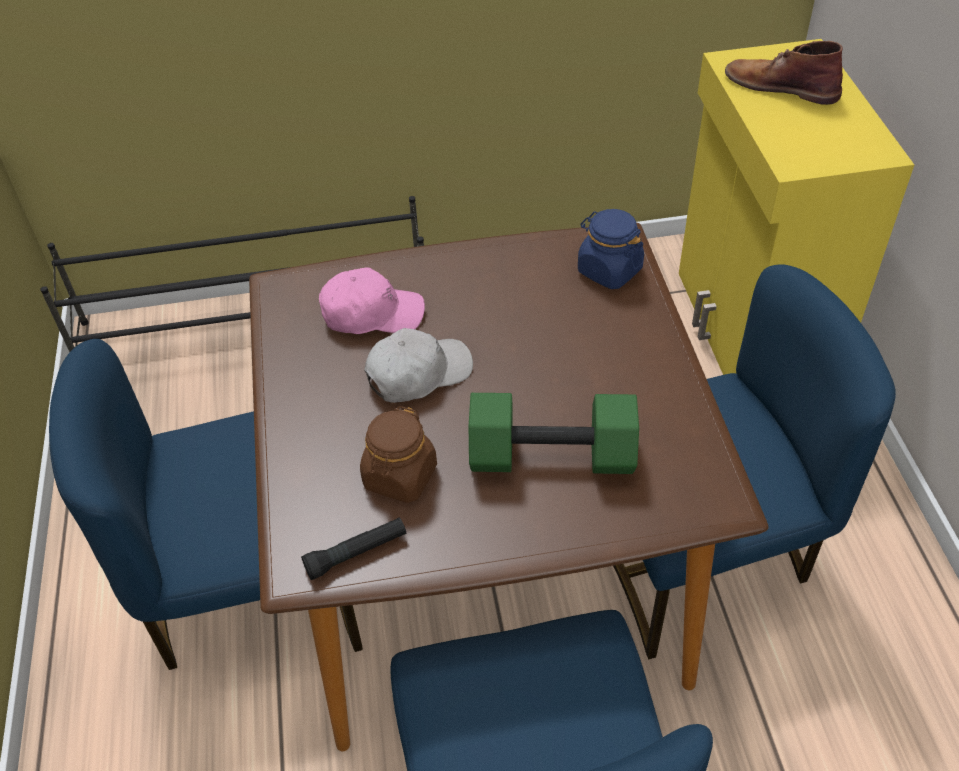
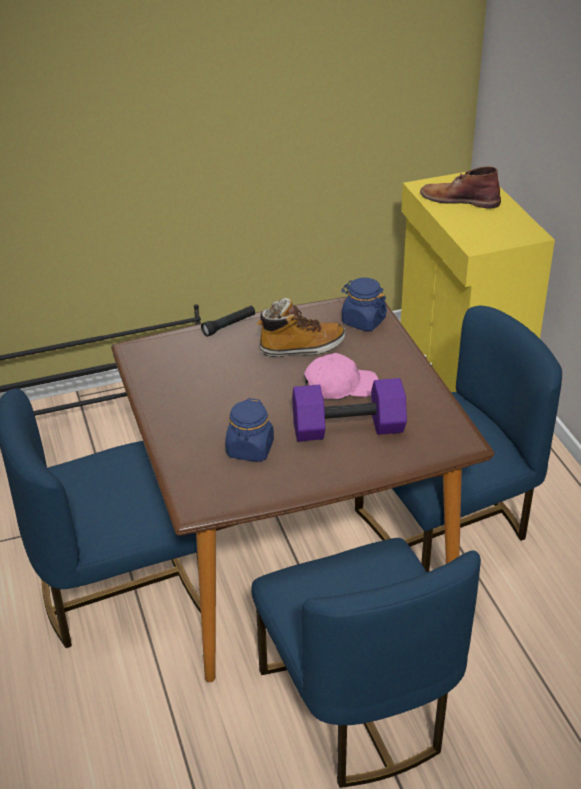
camera: 10 degrees left, 10 degrees down
(356, 553) = (232, 493): black flashlight -> black flashlight (229, 325)
(372, 314) = (206, 360): pink cap -> pink cap (340, 386)
(400, 477) = (250, 449): brown jar -> blue jar
(418, 374) = (247, 391): white cap -> none
(512, 306) = (302, 347): none -> boot
(553, 454) = (349, 427): green dumbbell -> purple dumbbell

